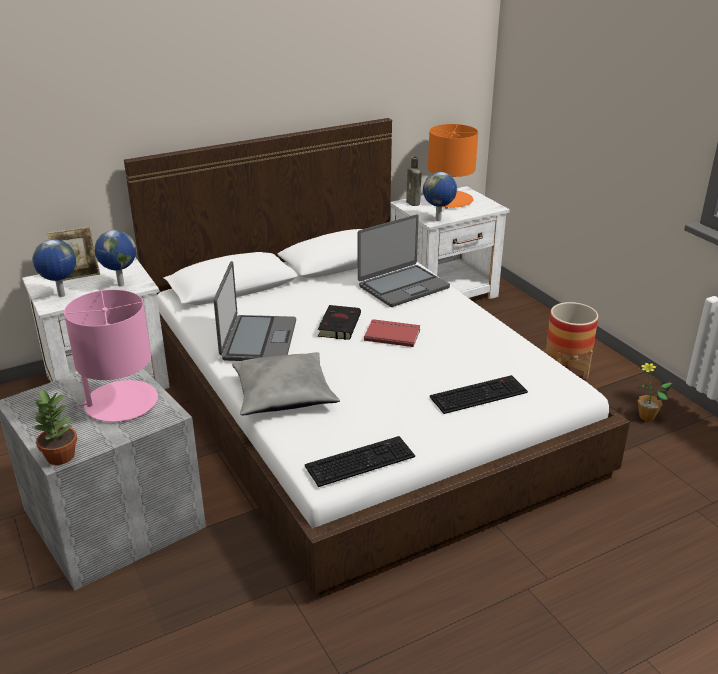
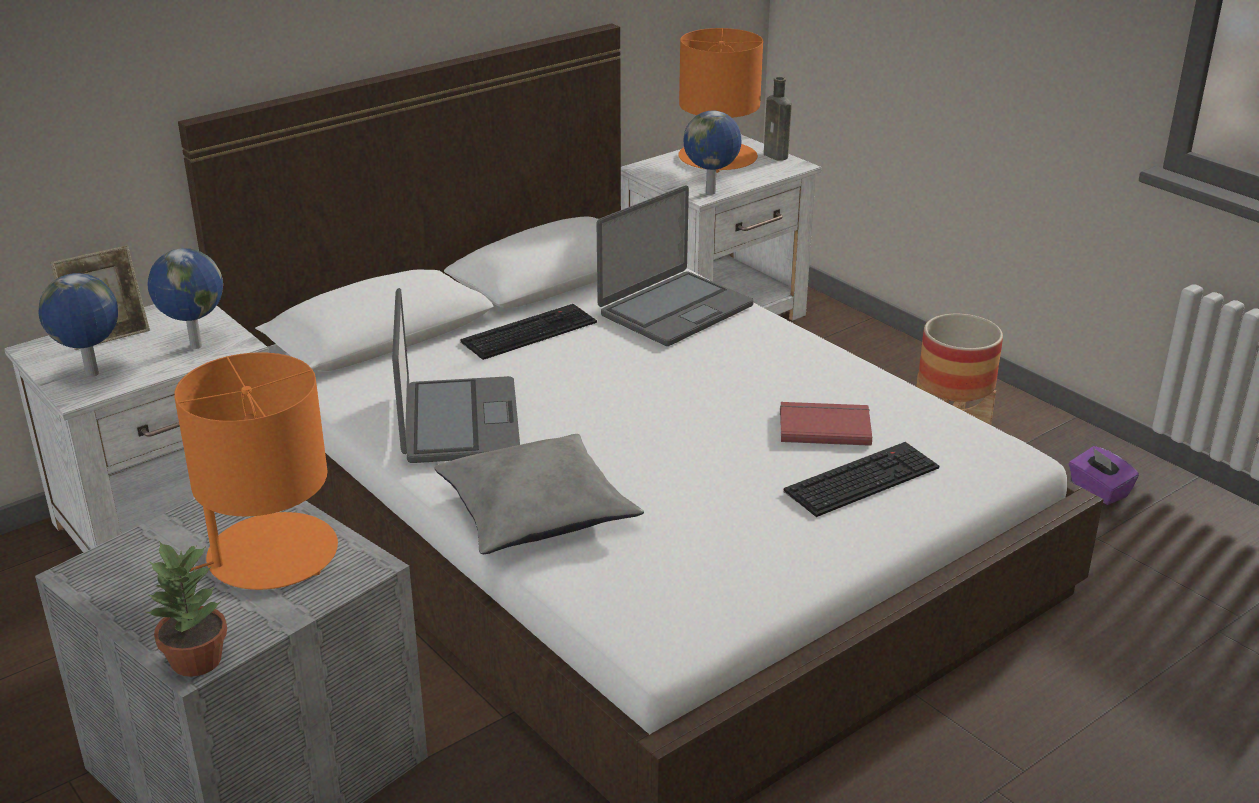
camera: 10 degrees left, 0 degrees up
(120, 403) = (270, 554): pink table lamp -> orange table lamp
(339, 325) = (590, 384): black book -> none
(360, 460) = (706, 609): keyboard -> keyboard (529, 331)
(392, 334) = (685, 392): red book -> red book (824, 426)
(413, 203) = (659, 167): brown bottle -> brown bottle (777, 156)
(646, 417) = (1098, 490): potted plant -> purple tissue box

